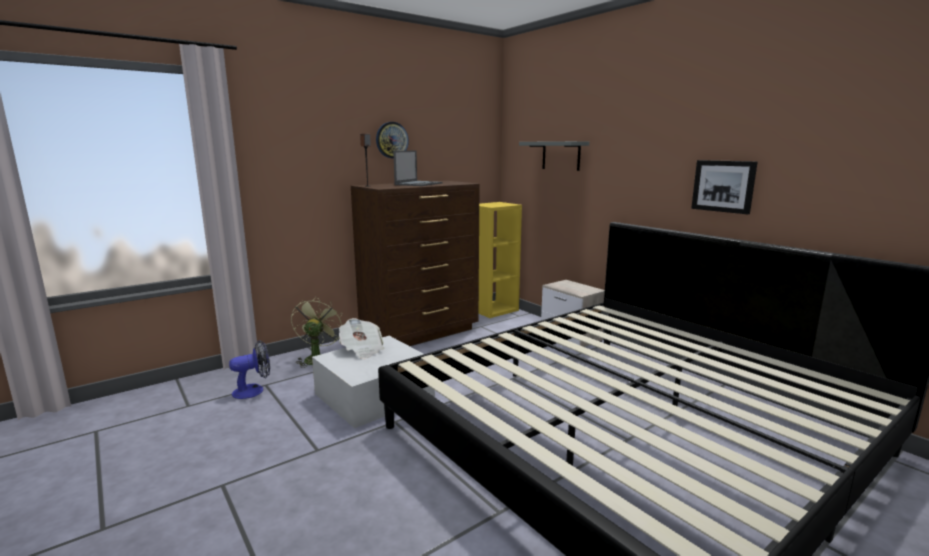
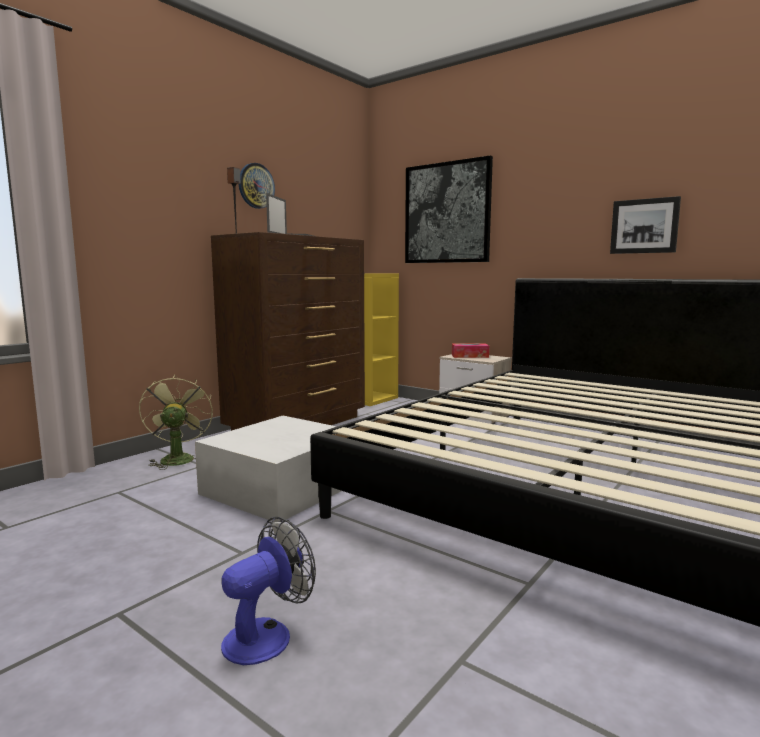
camera: 15 degrees left, 5 degrees down
(254, 390) = (104, 499): fan -> fan (267, 635)
(362, 350) = (259, 430): newspaper -> none
(561, 155) = (447, 213): grey shelf -> picture
(569, 286) = (470, 356): none -> tissue box

